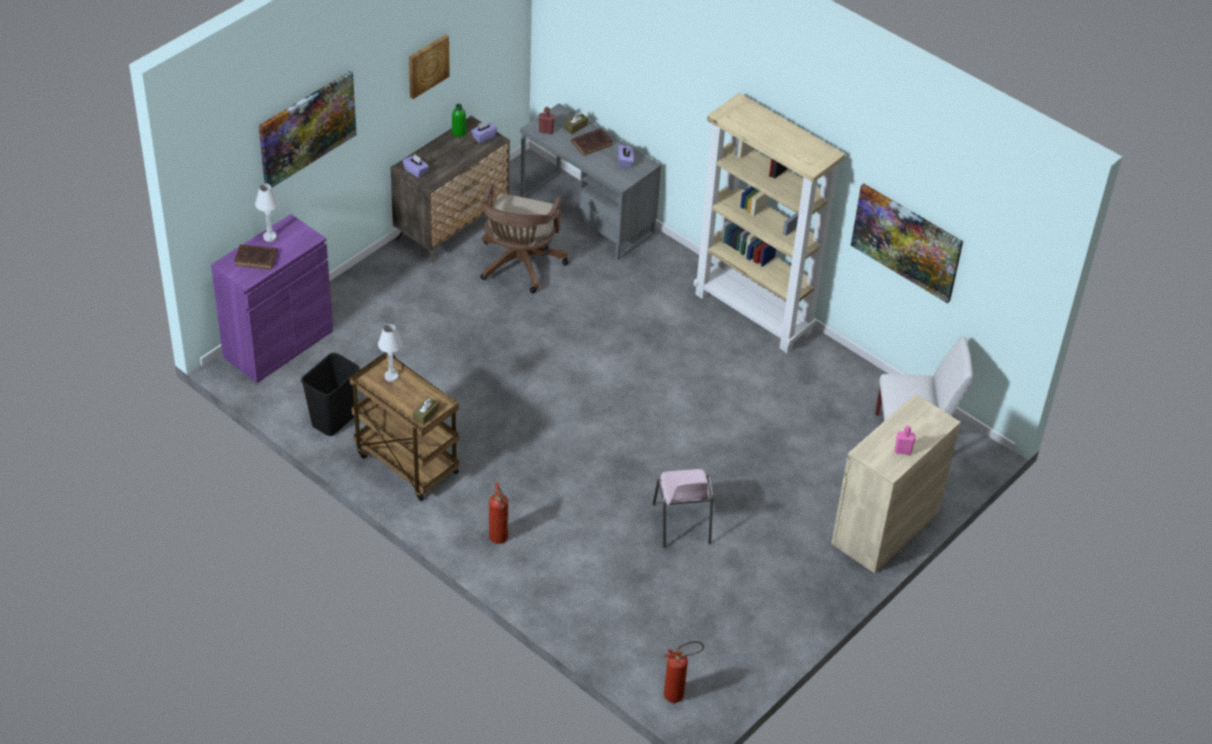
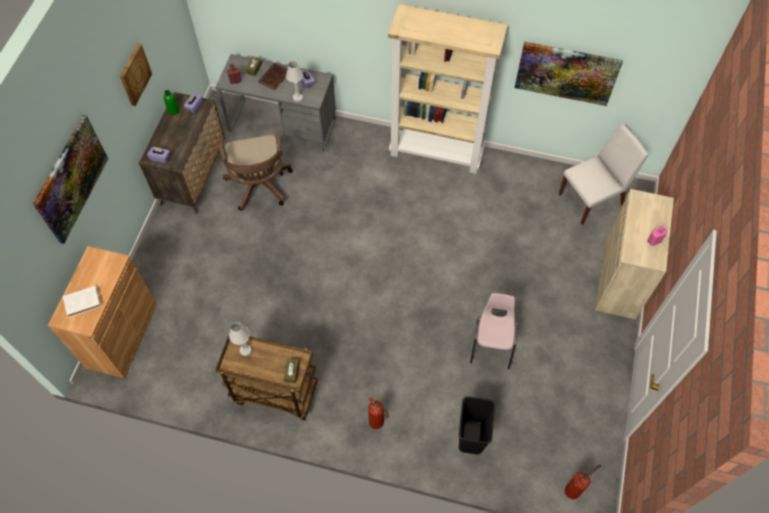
camera: 25 degrees left, 15 degrees up
(257, 259) = (83, 302): brown book -> white book
(270, 237) = (83, 276): white table lamp -> white table lamp (297, 98)
(278, 344) = (122, 335): purple cabinet -> brown cabinet
(333, 420) = (200, 382): black trash can -> black trash can (470, 436)
(682, 524) = (492, 345): pink chair -> pink chair turned 135 degrees counterclockwise

